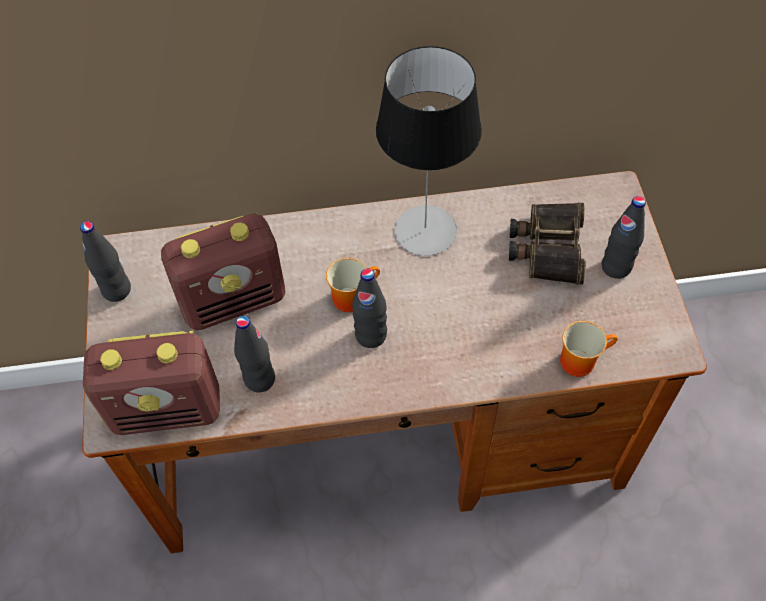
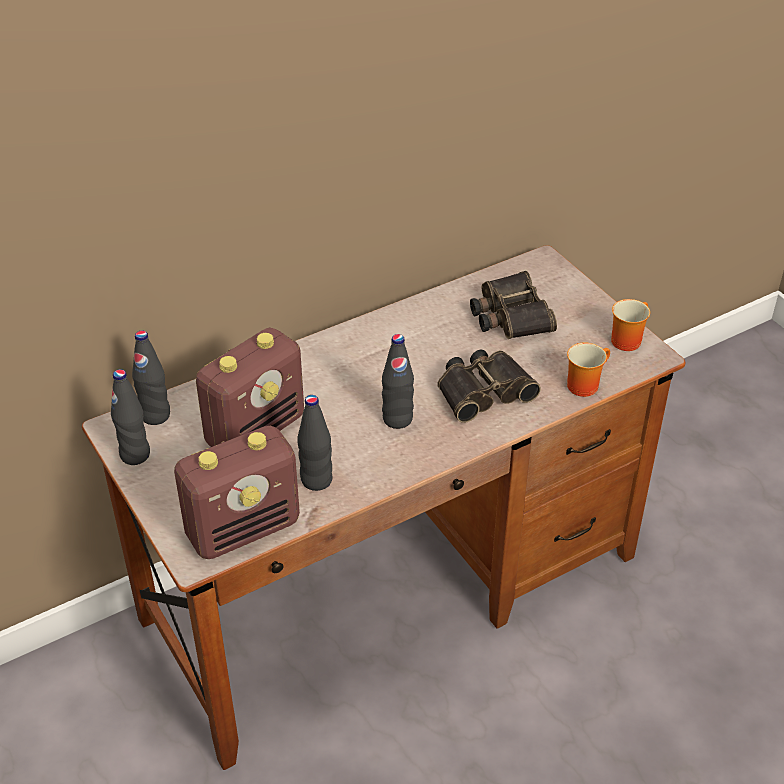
camera: 25 degrees left, 15 degrees down
(351, 295) = (362, 395): mug -> mug (626, 338)
(425, 230) = (398, 331): table lamp -> none
(472, 331) = (483, 390): none -> binoculars
(616, 267) = (574, 313): black bottle -> black bottle (155, 415)

